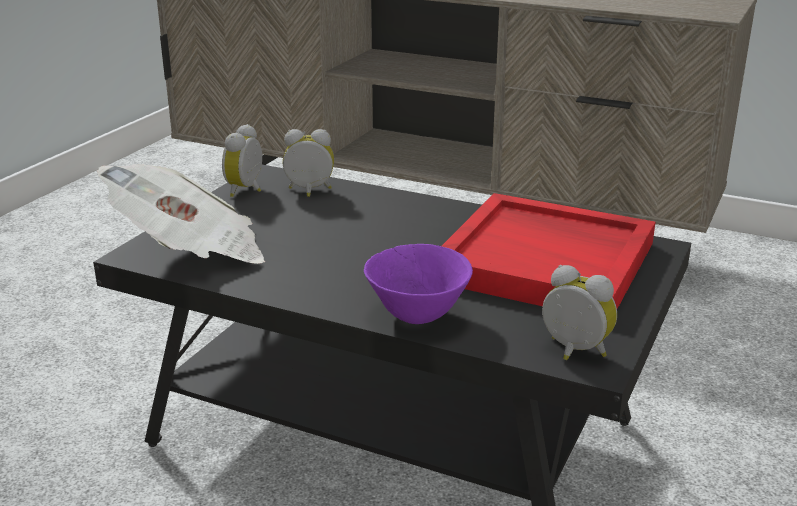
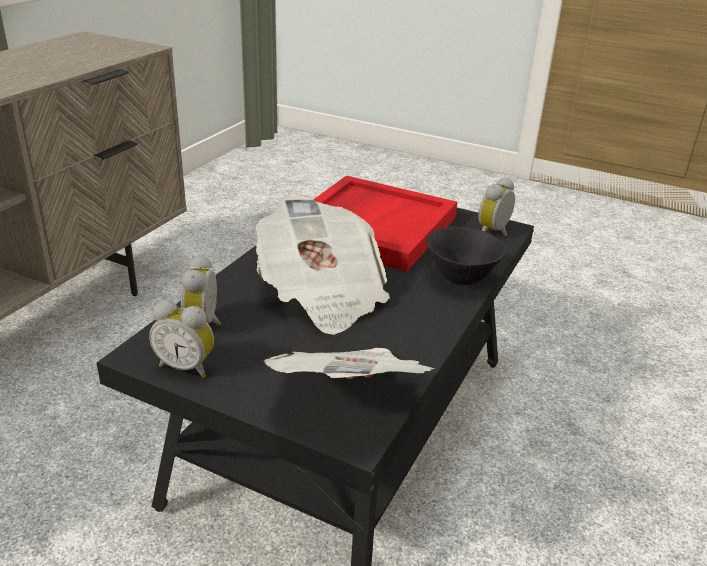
camera: 90 degrees left, 5 degrees up
(367, 236) = (322, 294): none -> newspaper
(418, 316) = (462, 279): purple bowl -> black bowl

